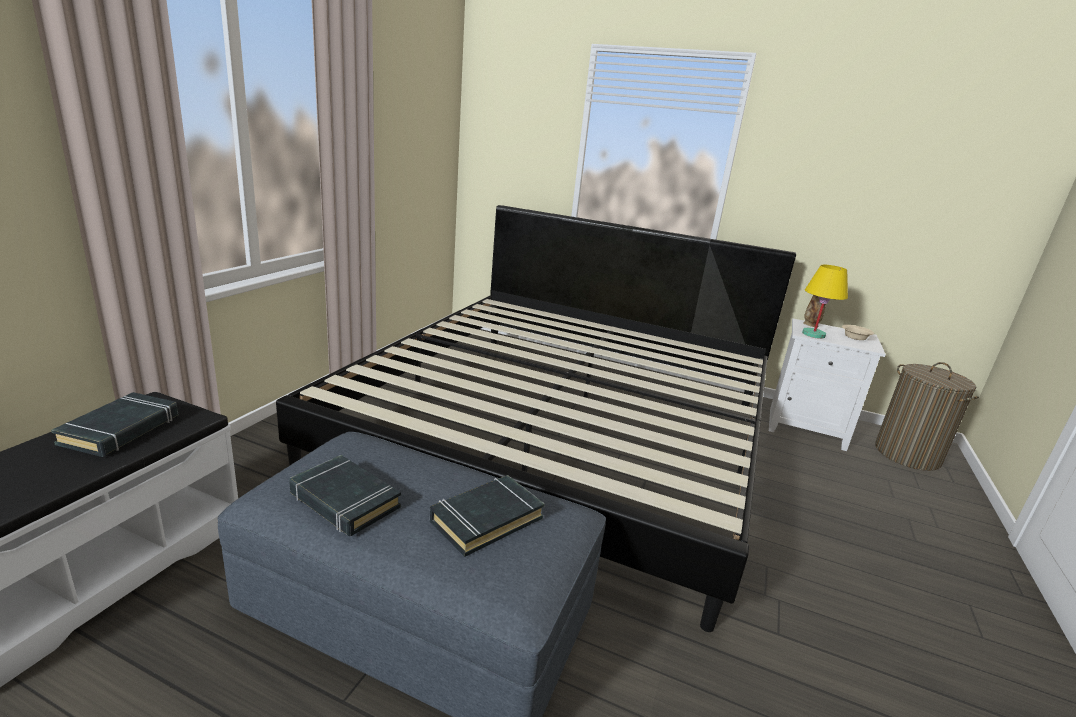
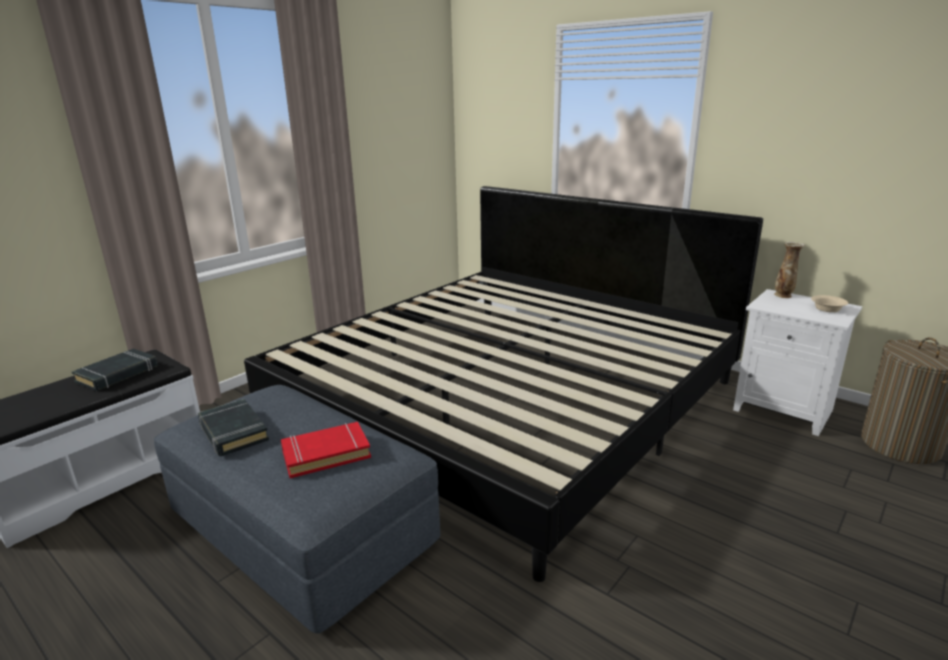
camera: 20 degrees right, 0 degrees up
(486, 519) = (326, 454): black book -> red book
(813, 334) = (773, 306): yellow table lamp -> none

